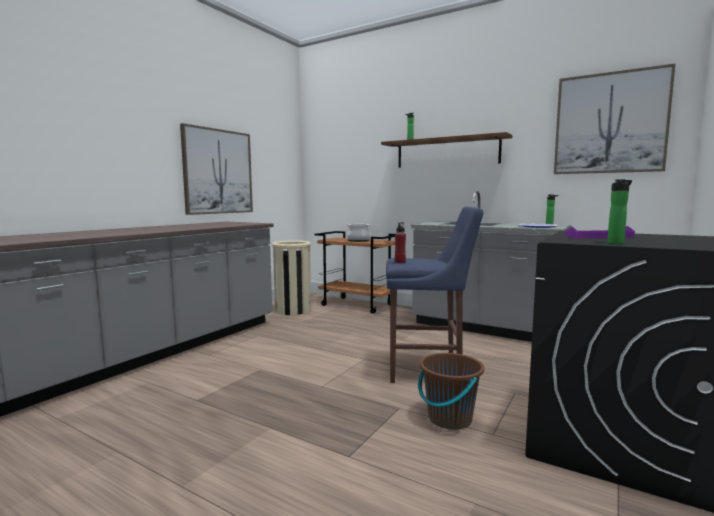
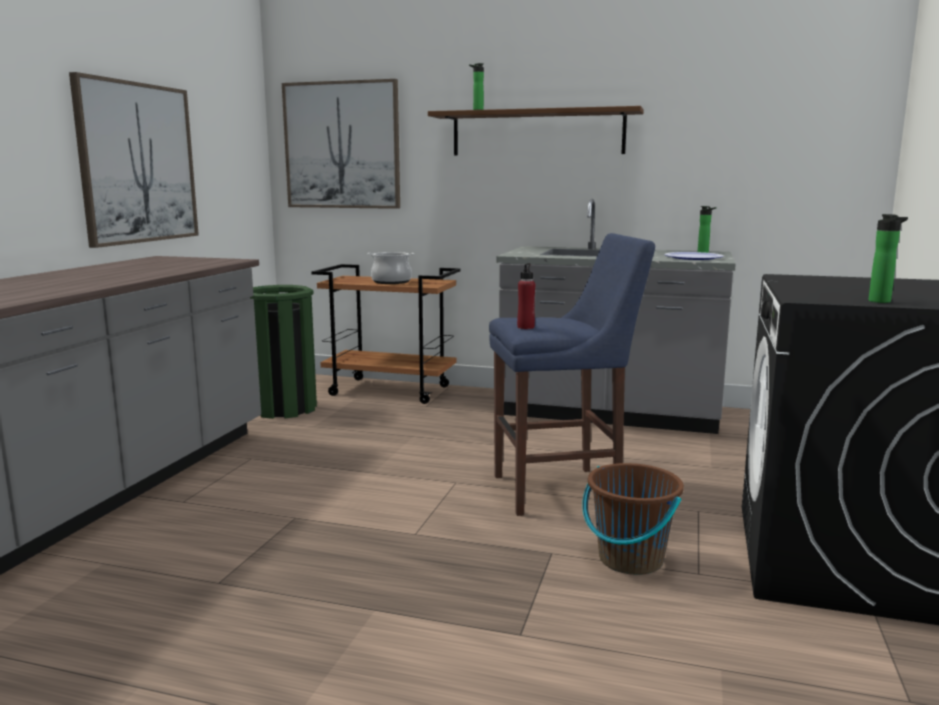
camera: 15 degrees left, 5 degrees up
(293, 310) = (284, 408): beige trash can -> green trash can
(599, 237) = (838, 287): purple tray -> none
(610, 123) = (787, 99): picture -> picture (342, 145)

